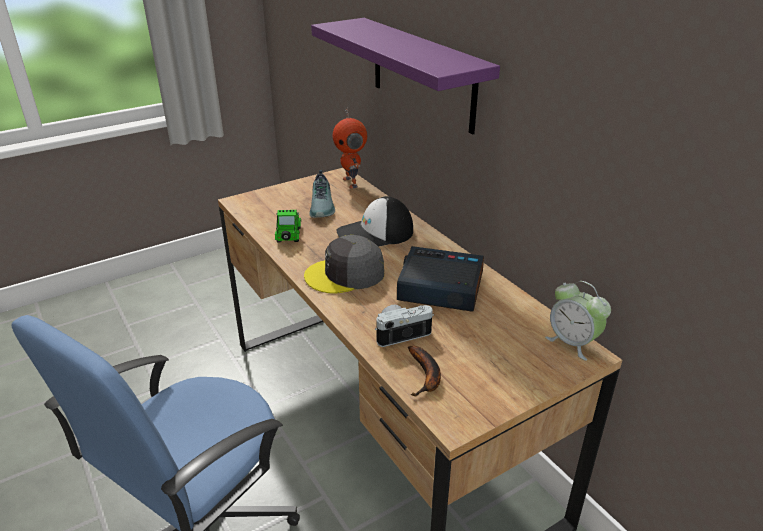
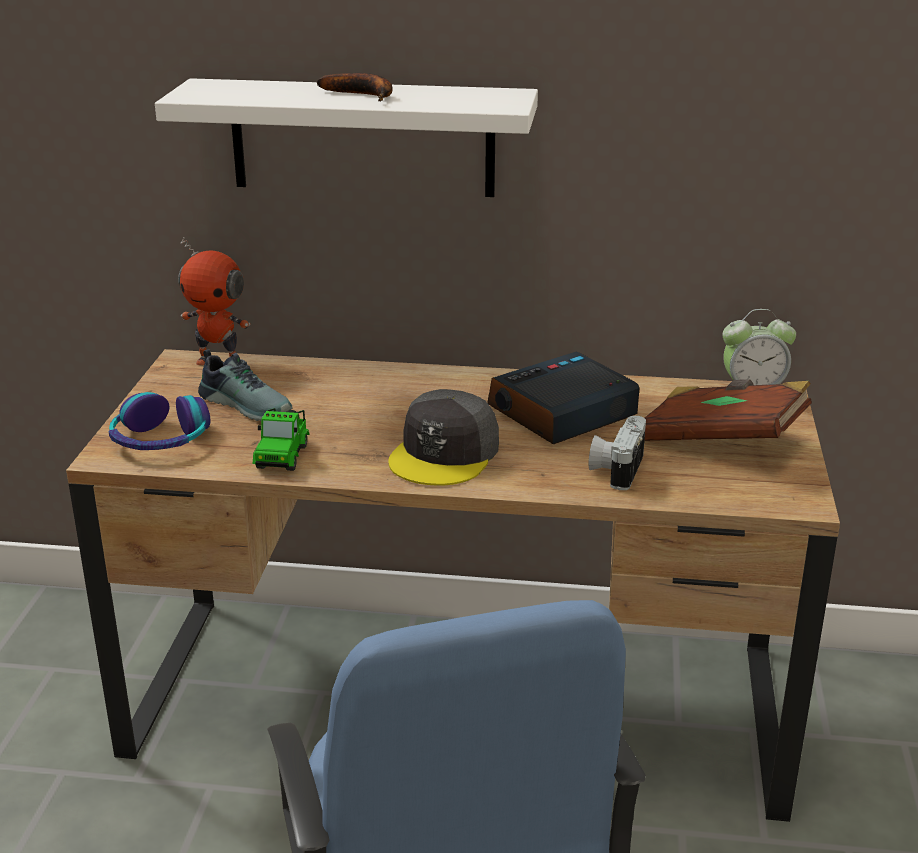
camera: 50 degrees left, 5 degrees down
(265, 204) = (160, 440): none -> headphones
(288, 236) = (283, 455): toy car -> toy car turned 120 degrees counterclockwise
(375, 234) = (382, 400): cap -> none
(422, 74) = (362, 138): purple shelf -> white shelf
(426, 376) = (710, 486): banana -> banana (363, 95)
(491, 356) = (722, 440): none -> brown book

